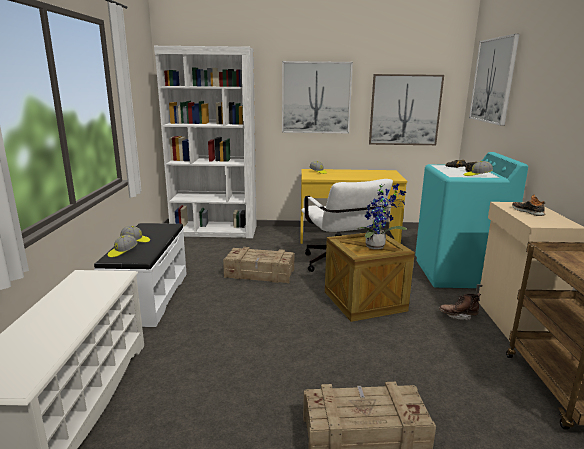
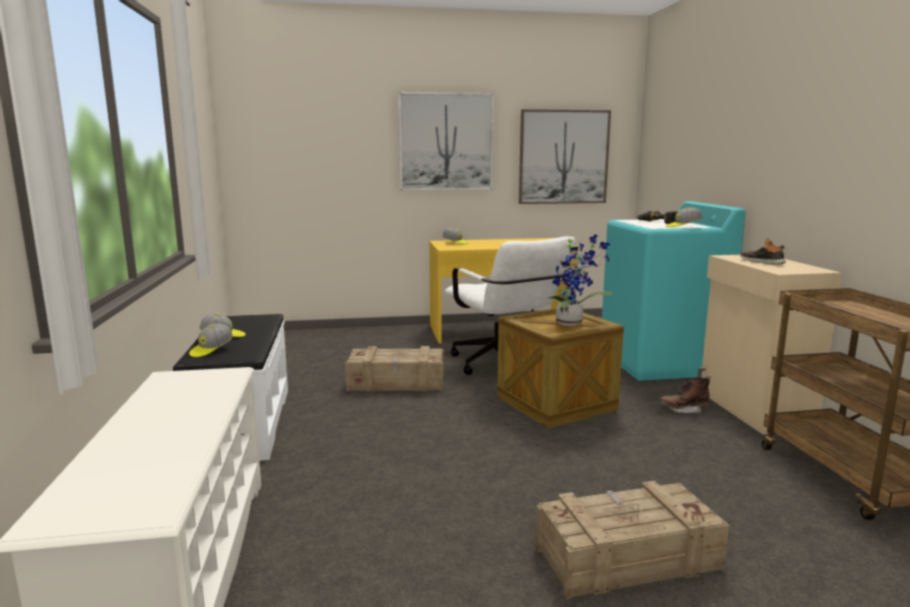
camera: 10 degrees left, 5 degrees down
(215, 231) = (308, 336): white bookcase -> none
(493, 80) = (679, 113): picture -> none

